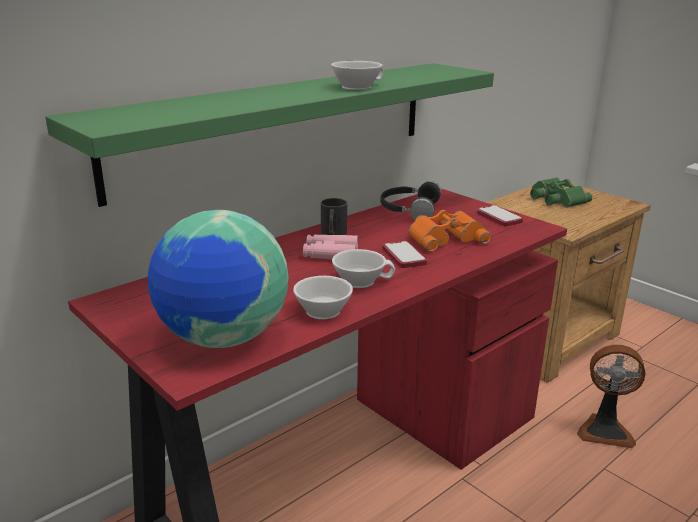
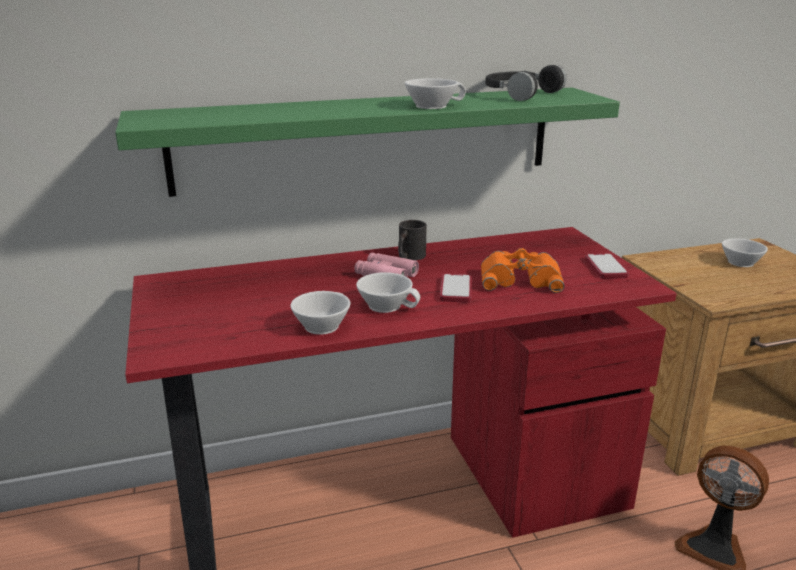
camera: 25 degrees right, 0 degrees up
(223, 338) = (213, 331): globe -> none
(408, 210) = (512, 245): black headphones -> black headphones (519, 94)
(555, 199) = (739, 261): green binoculars -> white cup

